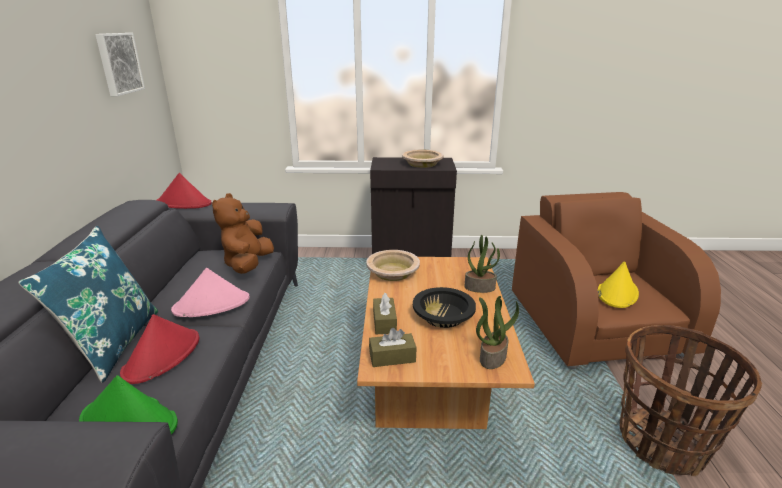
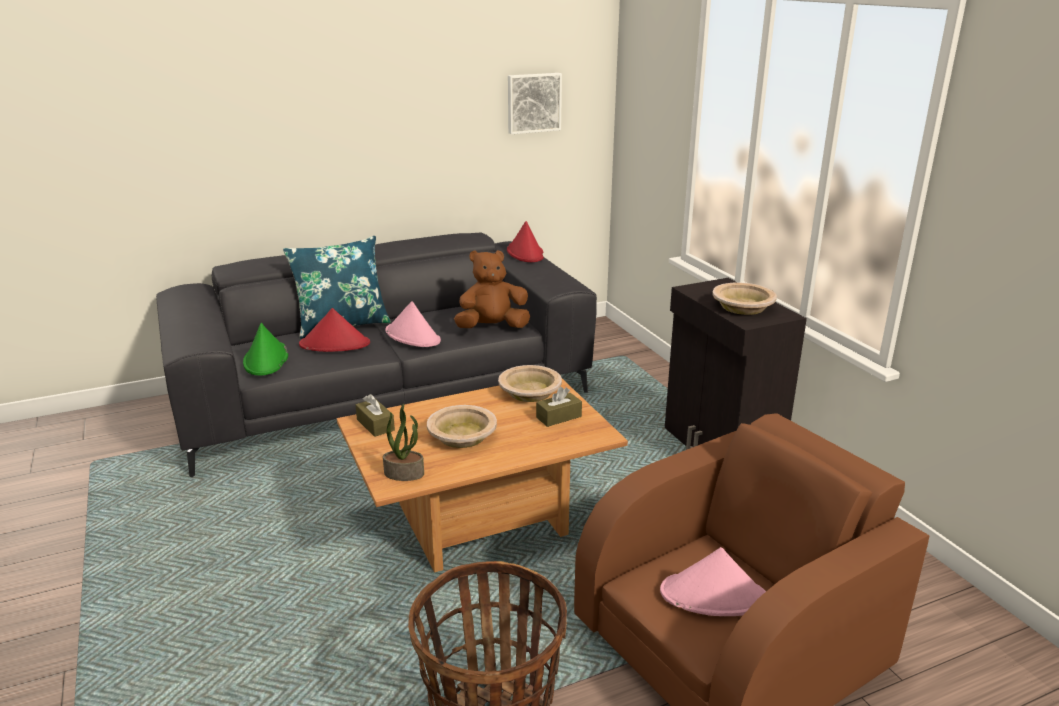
camera: 65 degrees right, 0 degrees up
(384, 322) = (428, 409): brown tissue box -> brown tissue box (558, 417)
(443, 315) = (462, 435): black bowl -> beige bowl
(480, 287) = (540, 446): potted plant -> none
(617, 293) = (714, 596): yellow hat -> pink hat

